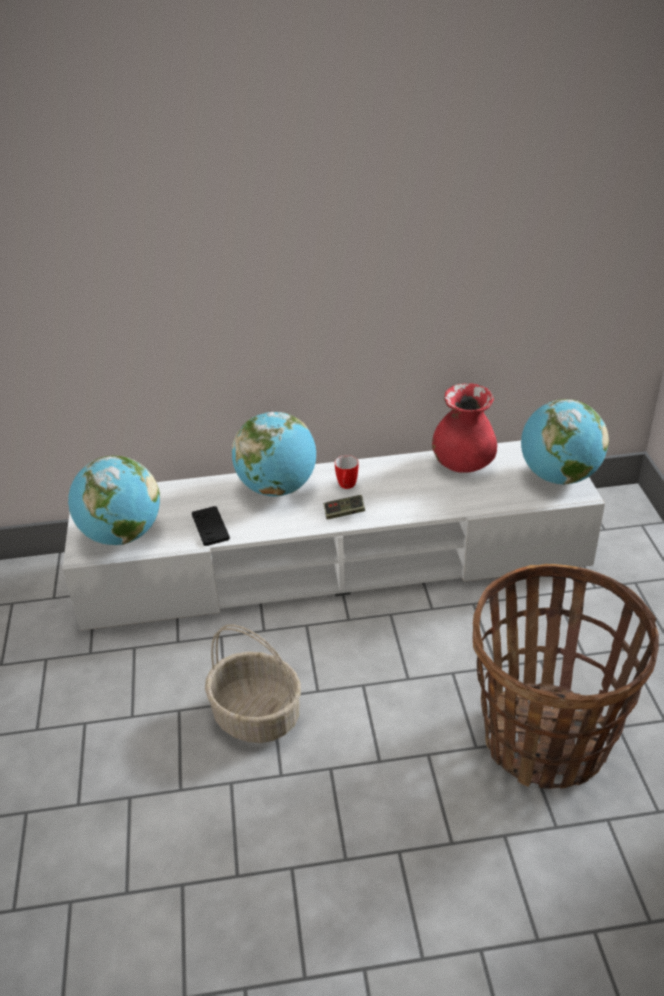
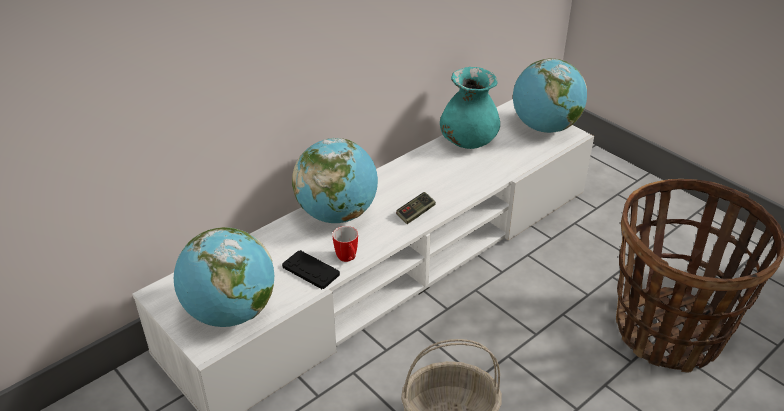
camera: 35 degrees left, 0 degrees up
(346, 487) = (396, 192): mug -> mug (348, 259)
(463, 464) = (468, 142): red vase -> turquoise vase

